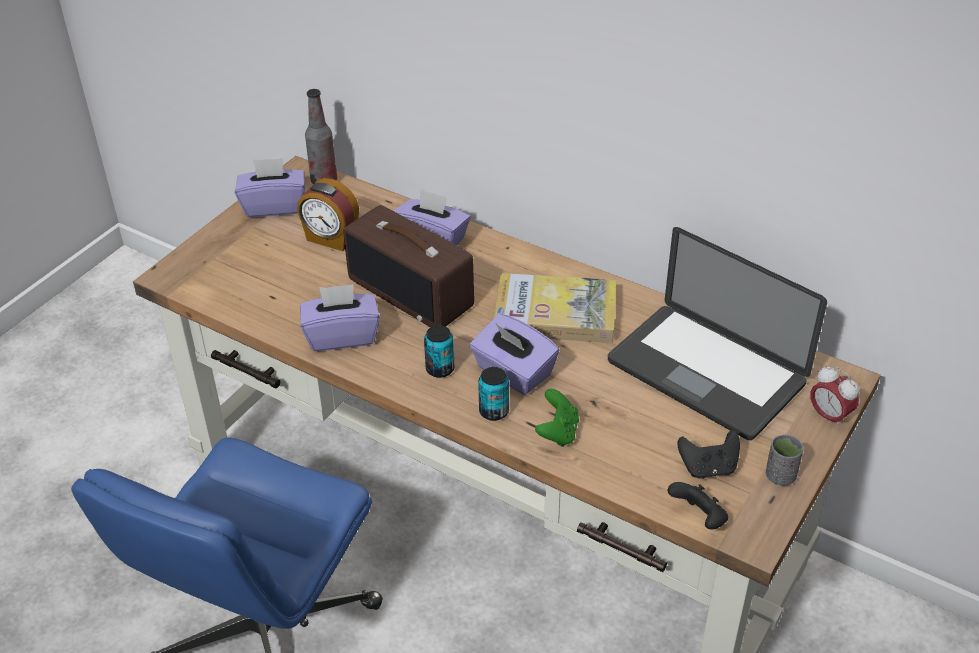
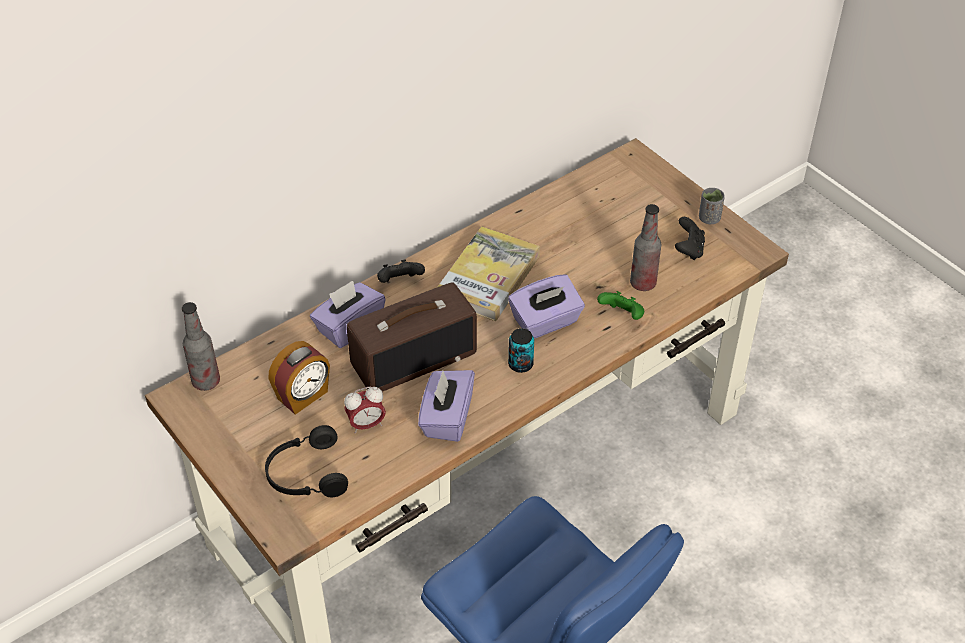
camera: 70 degrees left, 5 degrees up
(239, 267) = (305, 474): none -> black headphones
(274, 206) = (222, 428): purple tissue box -> none
(493, 411) = (584, 345): can -> none
(622, 438) = (643, 283): none -> bottle
(699, 518) = (732, 270): black game controller -> black game controller (400, 282)
(705, 373) = (595, 218): laptop -> none
(829, 416) = (665, 176): alarm clock -> alarm clock (366, 425)

